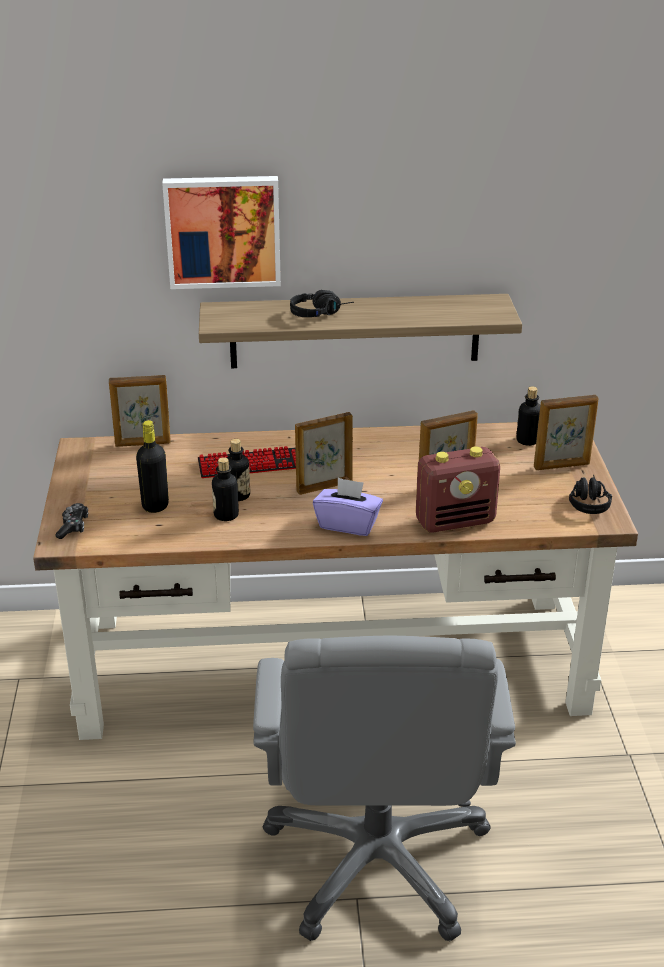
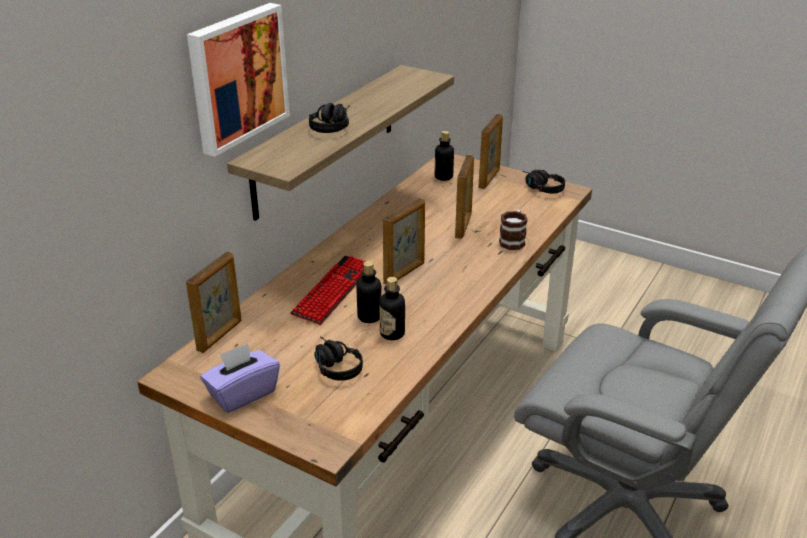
camera: 55 degrees left, 0 degrees up
(73, 527) = (311, 427): game controller -> none
(155, 506) = (333, 365): black bottle -> black headphones
(323, 486) = (404, 273): picture frame -> picture frame turned 150 degrees counterclockwise
(348, 524) = (469, 283): purple tissue box -> purple tissue box (242, 393)
(455, 521) = (513, 240): radio -> mug

